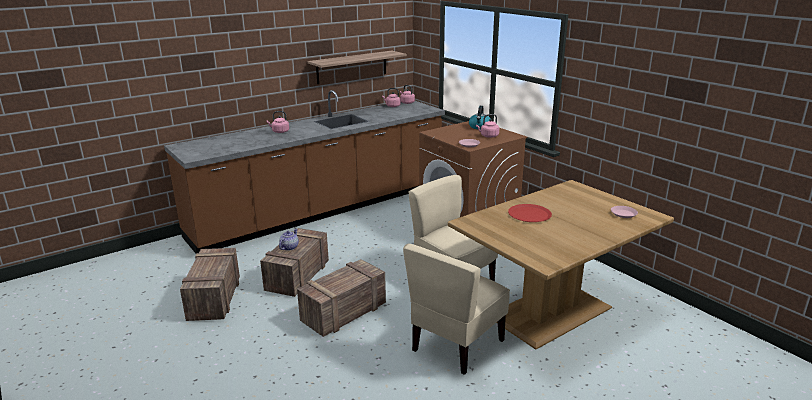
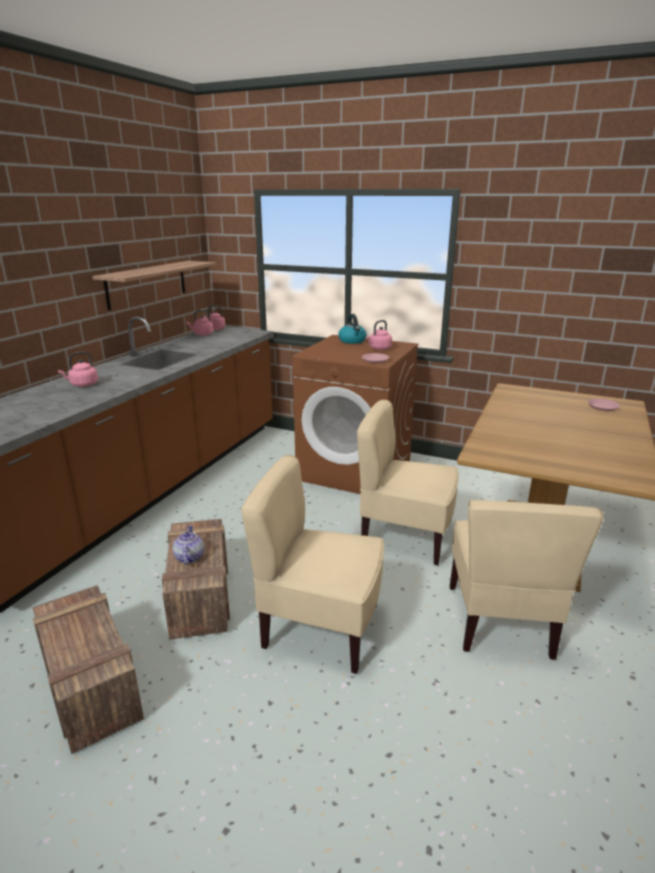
camera: 30 degrees left, 0 degrees up
(344, 311) = (320, 628): crate -> beige chair
(529, 214) = (525, 428): red plate -> none

